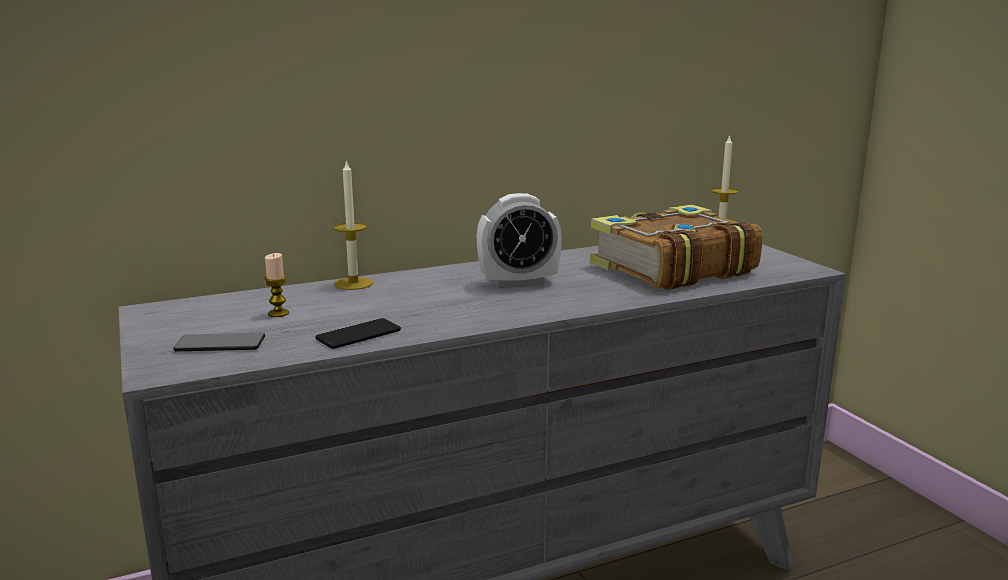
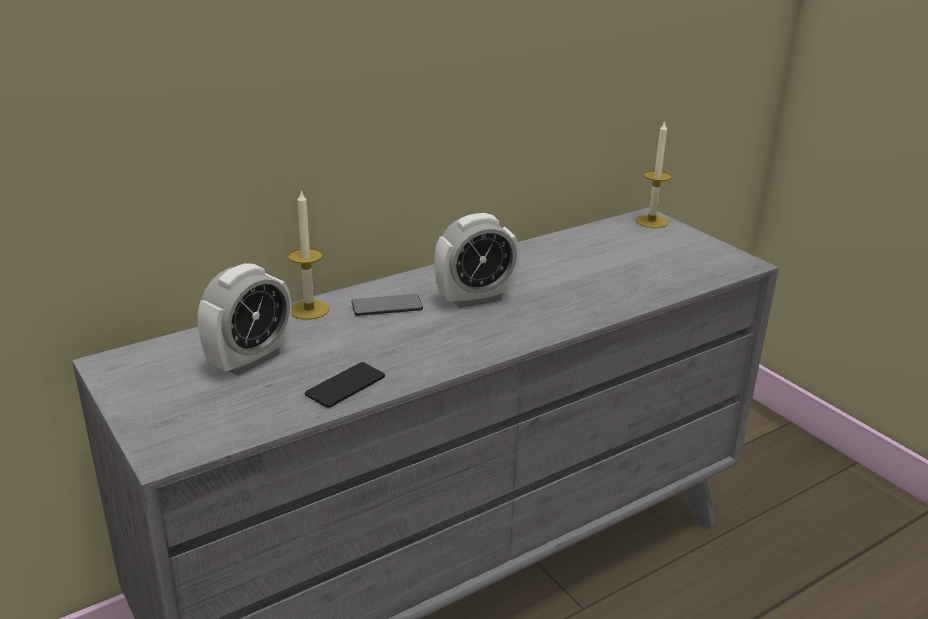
camera: 10 degrees left, 10 degrees up
(220, 344) = (210, 409): phone -> phone (387, 306)
(278, 313) = (250, 360): candle -> alarm clock
(670, 268) = (616, 269): book -> none

